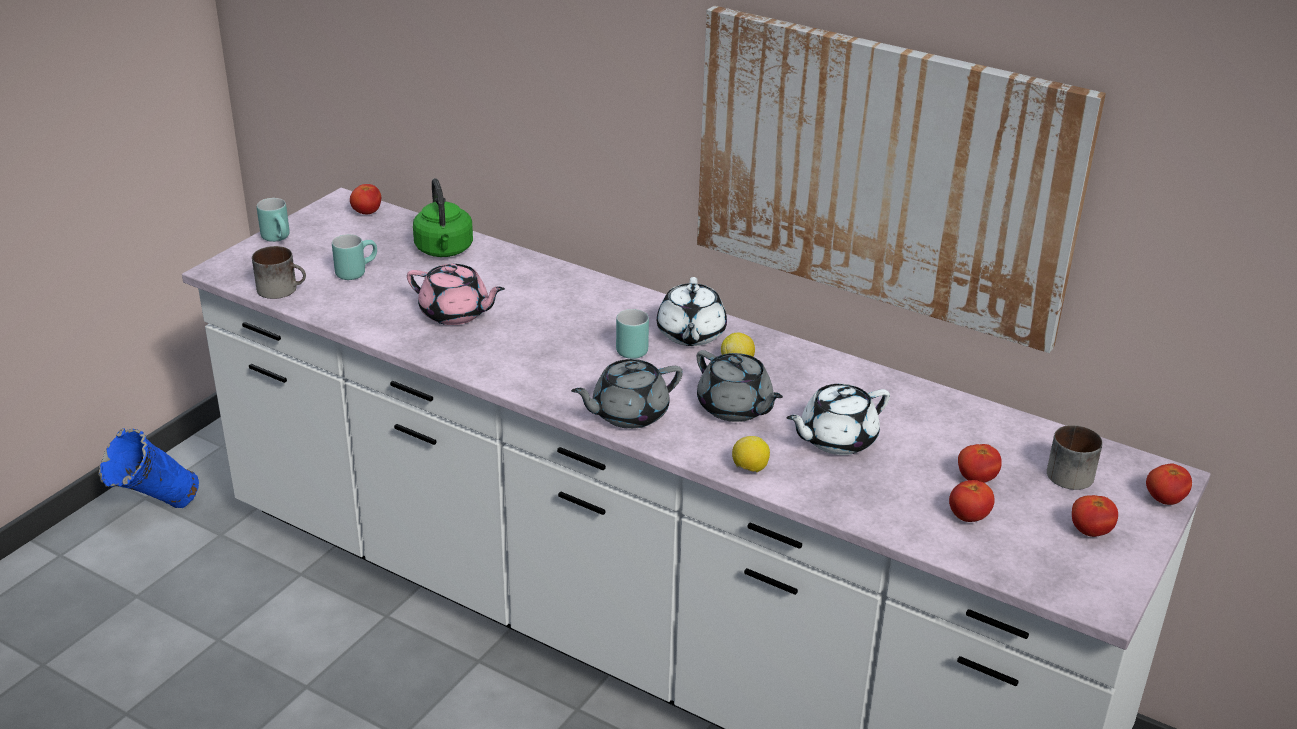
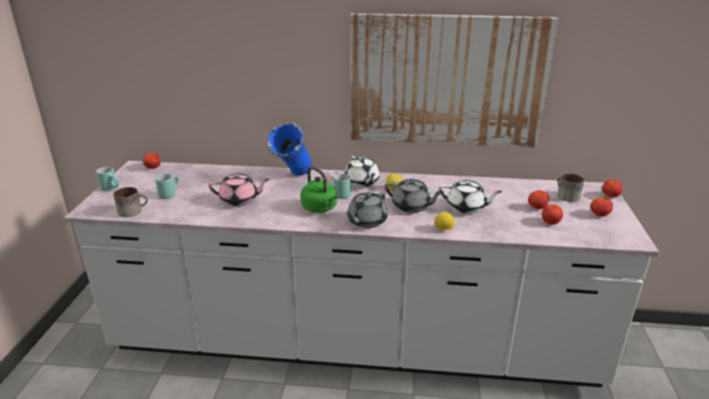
camera: 25 degrees left, 5 degrees down
(155, 513) = (54, 369): blue vase -> blue vase (293, 180)
(444, 251) = (209, 175): green kettle -> green kettle (320, 208)
(836, 439) = (466, 208): white teapot -> white teapot turned 105 degrees counterclockwise

